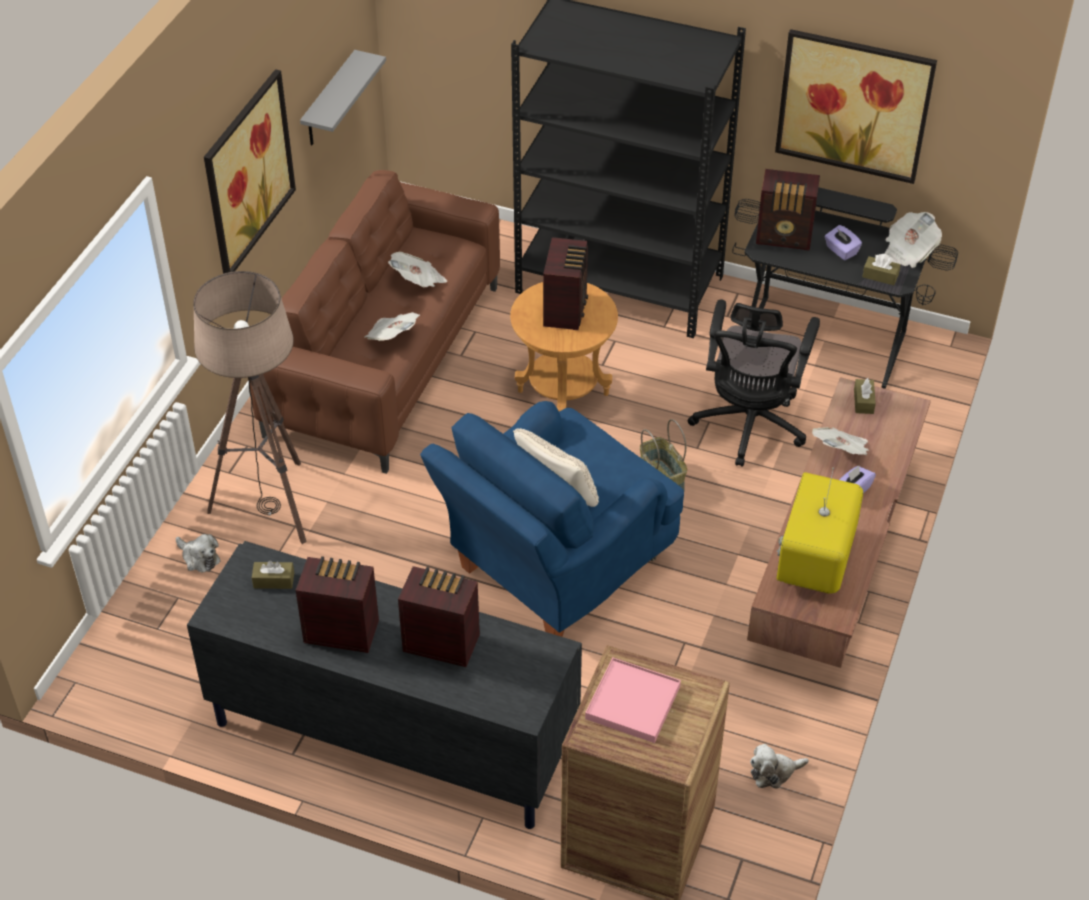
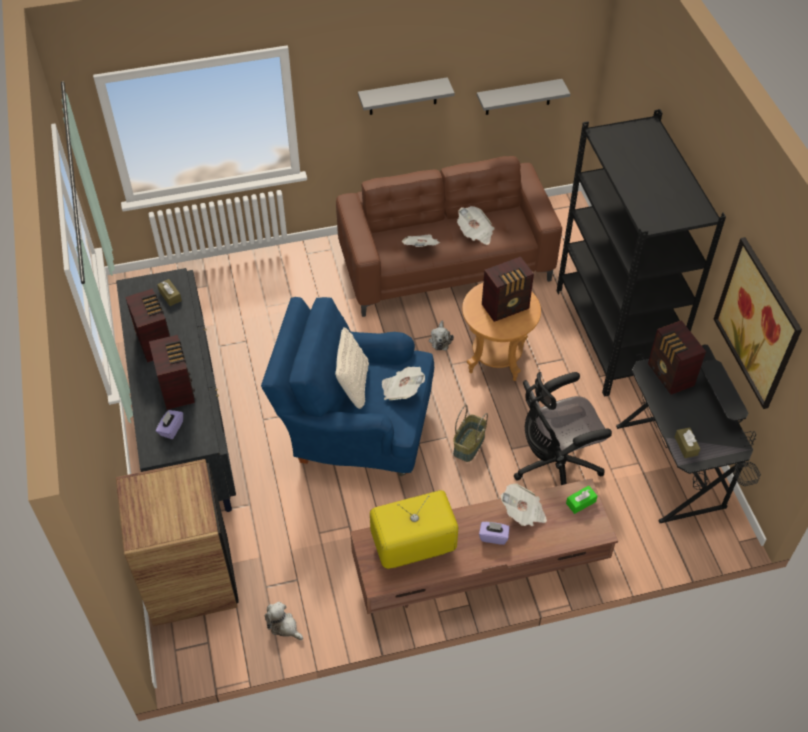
camera: 55 degrees right, 5 degrees up
(199, 558) = (239, 277): plush toy -> plush toy (440, 340)
(248, 173) = (403, 96): picture -> grey shelf
(270, 505) = (298, 283): floor lamp -> none
(633, 702) = (168, 494): pink tray -> none
(841, 251) = (688, 412): purple tissue box -> purple tissue box (171, 429)
(863, 401) = (581, 502): brown tissue box -> green tissue box
(908, 251) = (727, 449): newspaper -> newspaper (401, 390)

